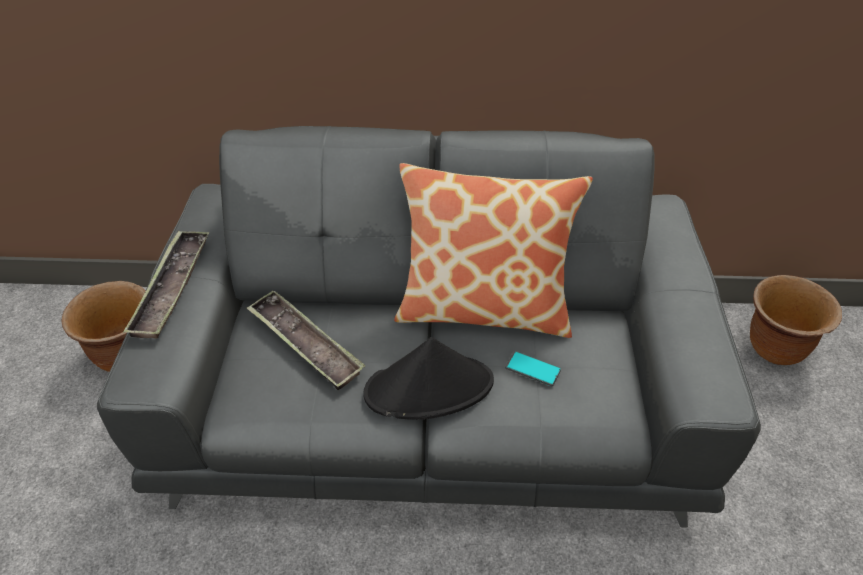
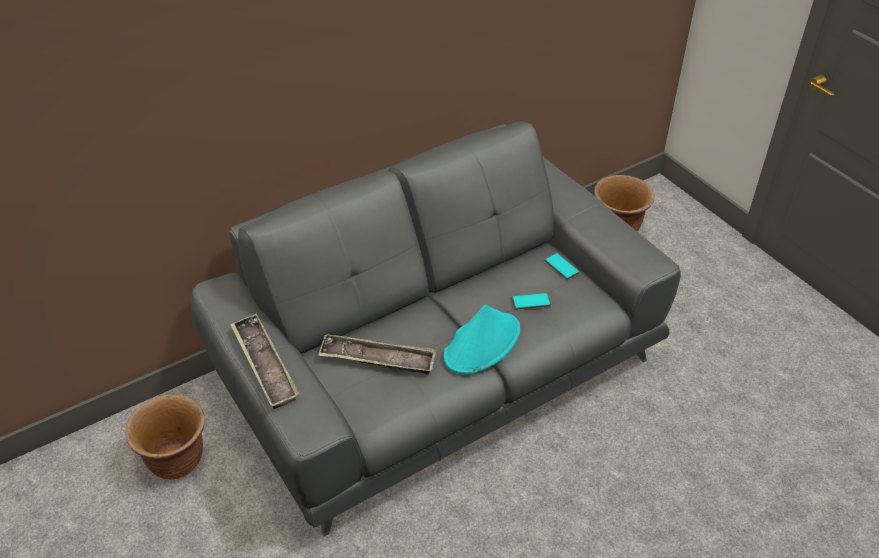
camera: 35 degrees left, 0 degrees up
(429, 388) = (482, 344): black hat -> turquoise hat
(484, 309) = (469, 280): pillow -> none
(608, 346) = (561, 266): none -> phone

